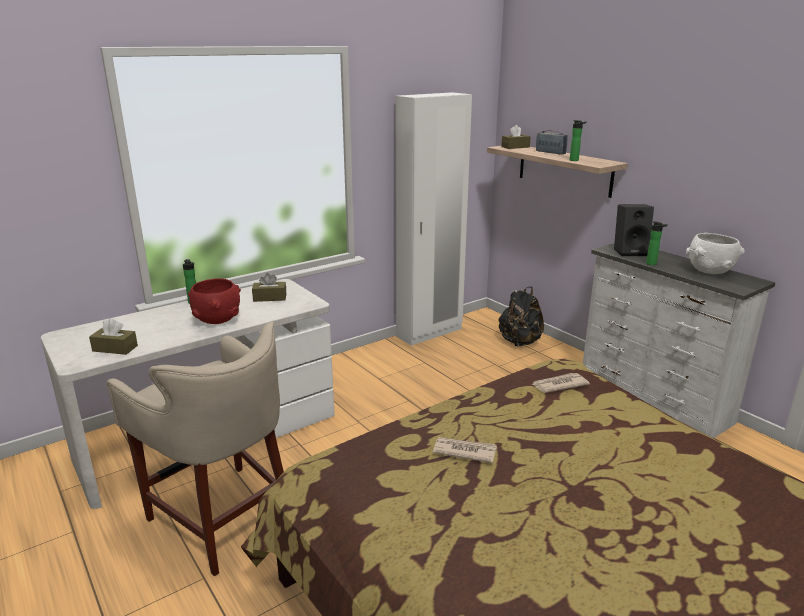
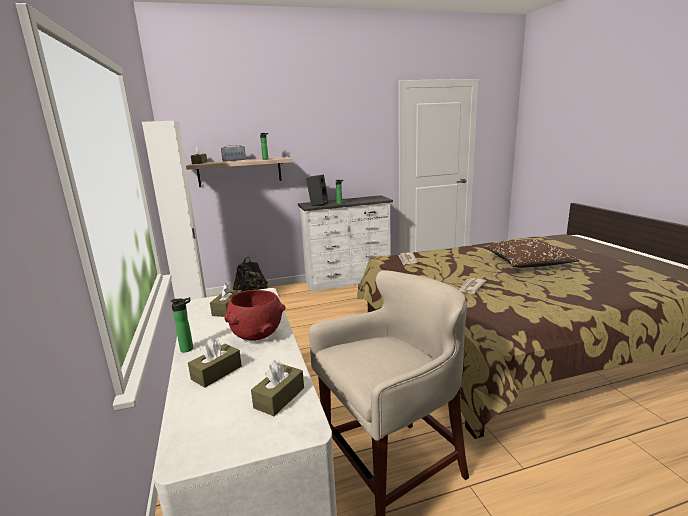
camera: 70 degrees left, 5 degrees down
(155, 320) = (216, 373): none -> brown tissue box
(647, 520) = (527, 263): none -> brown pillow
(709, 271) = (360, 199): white bowl -> none

